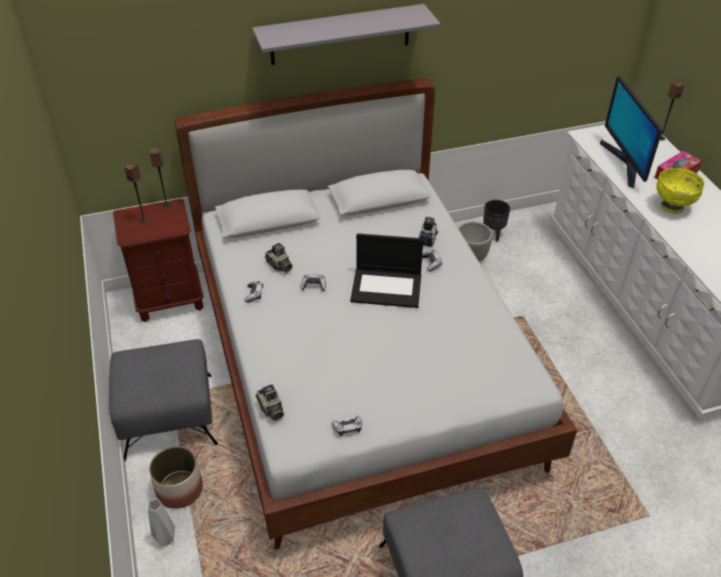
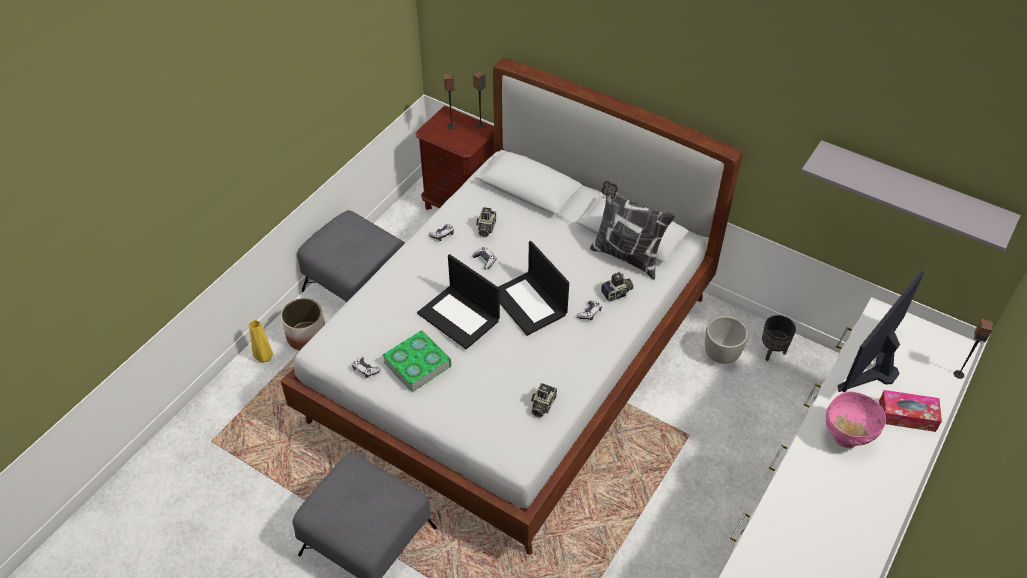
camera: 50 degrees right, 5 degrees up
(167, 538) = (265, 358): grey vase -> yellow vase
(271, 409) = (343, 317): camera -> camera (542, 405)
(340, 34) = (661, 61): grey shelf -> grey shelf (910, 193)
(357, 334) = (460, 317): none -> laptop
(378, 389) = (417, 364): none -> book
(397, 214) = (626, 256): none -> pillow
(672, 207) = (846, 437): yellow bowl -> pink bowl

